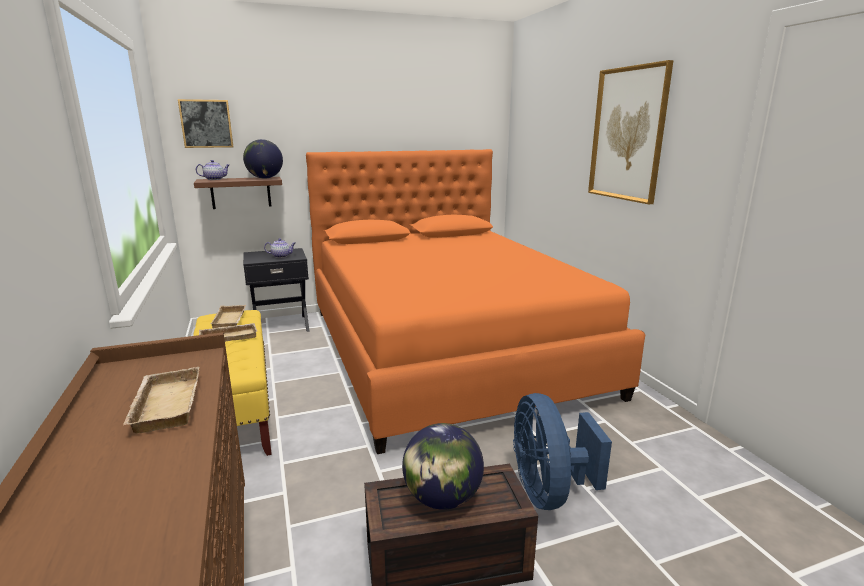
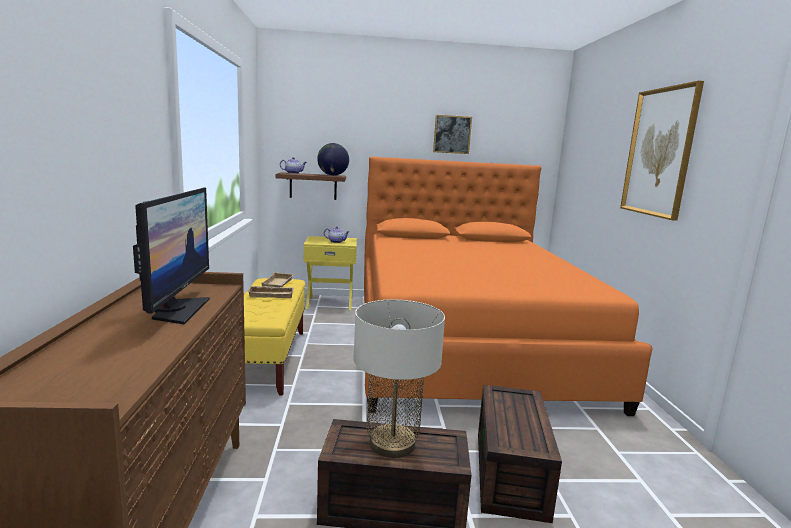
camera: 15 degrees right, 5 degrees down
(164, 405) = (177, 310): beige tray -> monitor
(206, 124) = (293, 128): picture -> picture (452, 134)
(281, 325) = (330, 302): black nightstand -> yellow nightstand
(442, 498) = (392, 443): globe -> table lamp
(548, 491) = (512, 474): blue fan -> brown storage box

